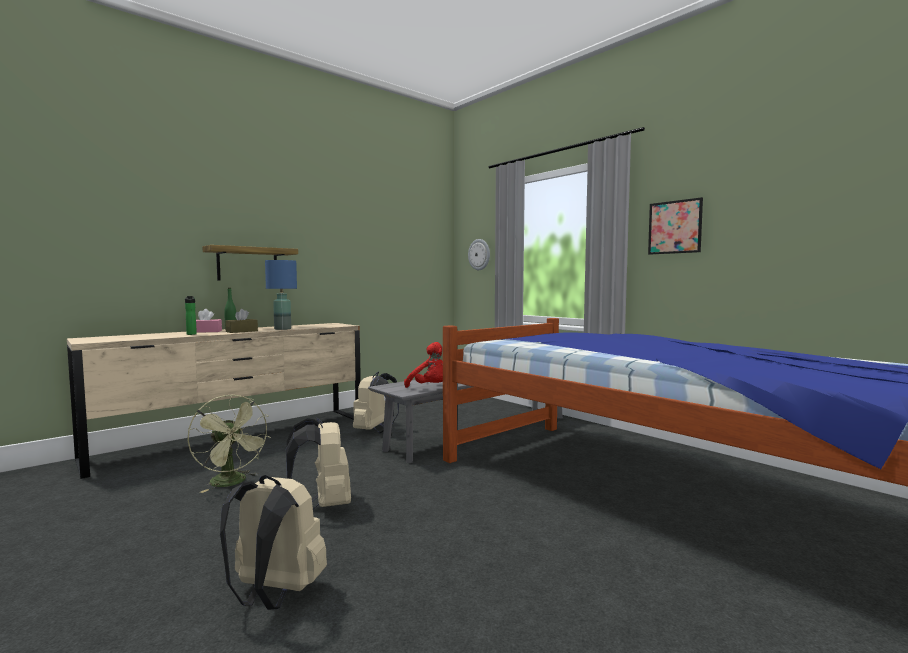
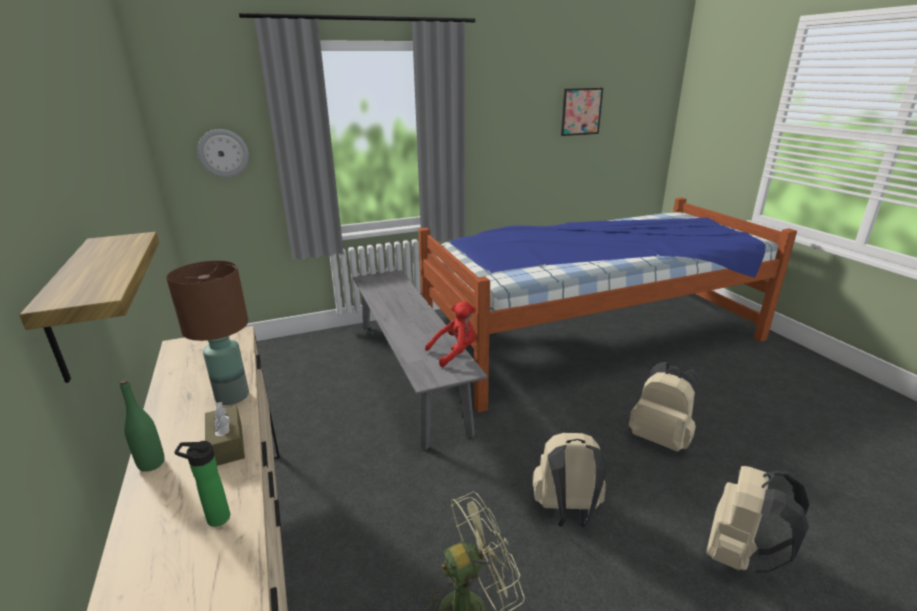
camera: 70 degrees left, 20 degrees up
(206, 331) = (166, 500): pink tissue box -> none
(283, 329) = (233, 396): blue table lamp -> brown table lamp
(375, 431) = (340, 445): beige backpack -> beige backpack (660, 438)
(674, 227) = (491, 123): picture -> picture (581, 111)

